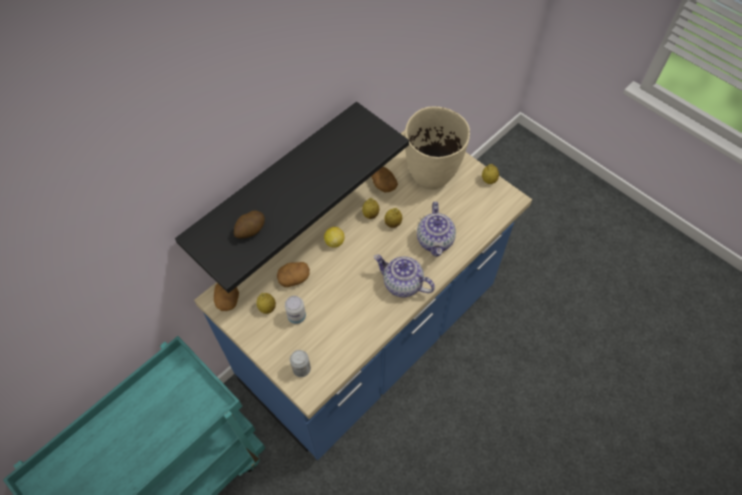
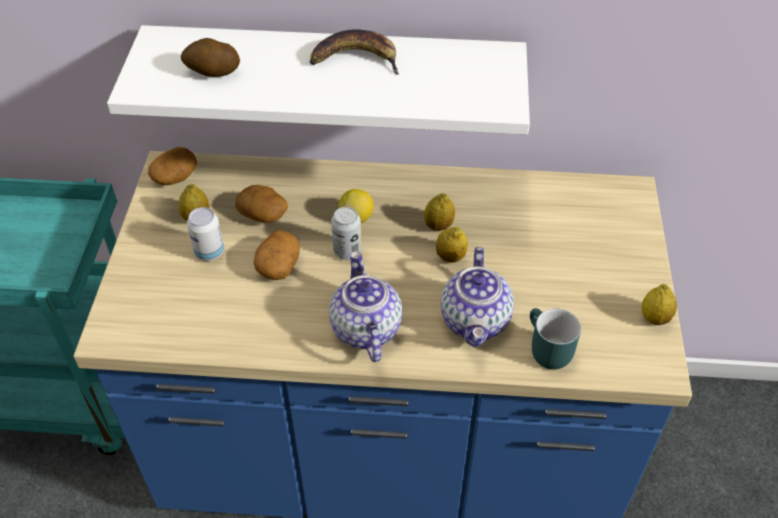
camera: 50 degrees right, 10 degrees down
(275, 184) = (334, 76): black shelf -> white shelf
(301, 369) = (136, 306): can -> can (347, 251)
(302, 169) = (356, 59): none -> banana
(383, 184) = (501, 208): potato -> potato (278, 265)
(431, 176) = (577, 249): beige vase -> none
(435, 241) = (476, 321): teapot -> teapot turned 45 degrees counterclockwise
(471, 229) = (544, 350): none -> turquoise mug

